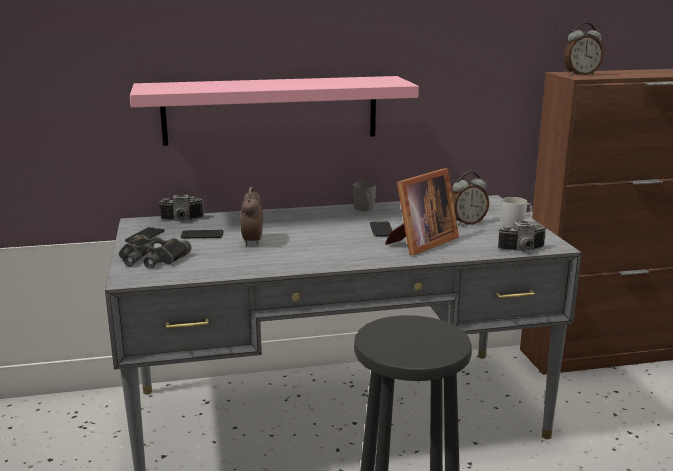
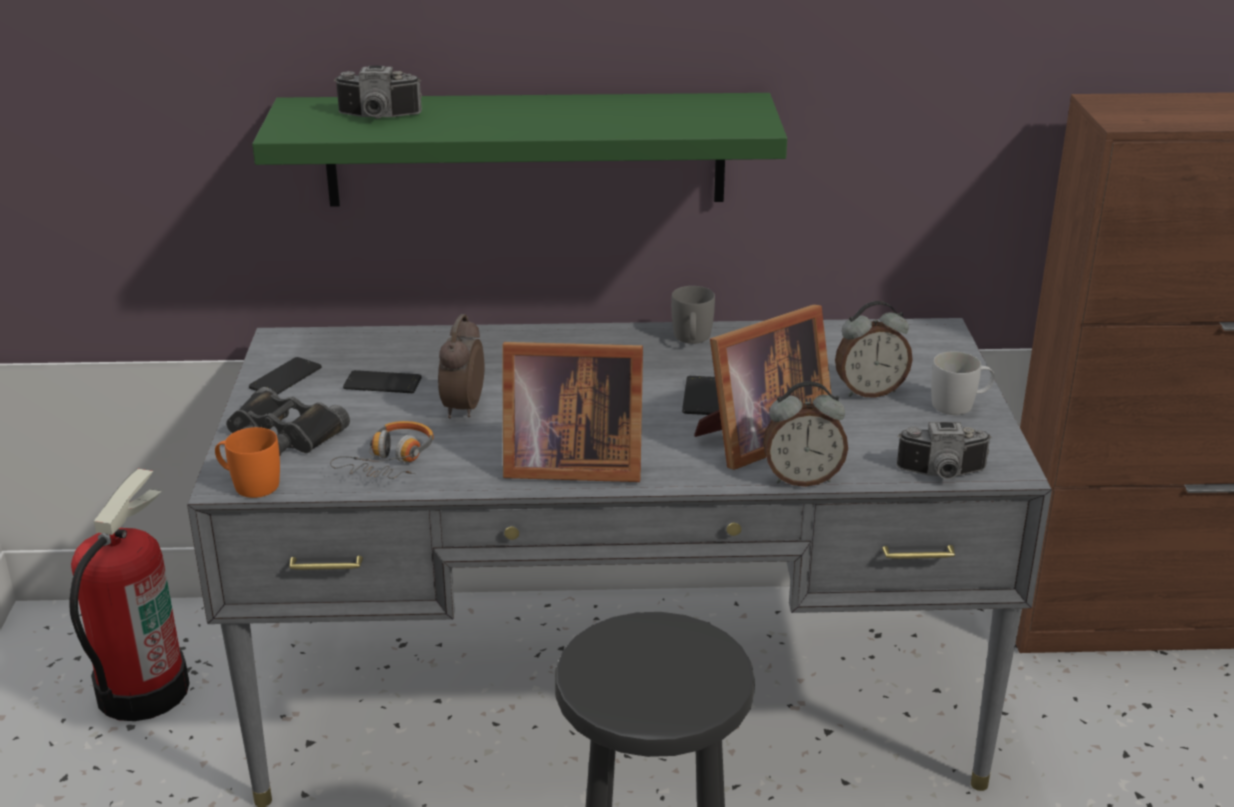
camera: 10 degrees right, 10 degrees up
(53, 440) = (141, 690): none -> fire extinguisher
(140, 279) = (249, 484): none -> orange mug
(182, 220) = (359, 342): camera -> camera (378, 117)
(220, 265) = (391, 461): none -> headphones
(271, 110) = (525, 149): pink shelf -> green shelf
(321, 259) = (568, 464): none -> picture frame
(580, 74) = (1133, 111): alarm clock -> alarm clock (802, 478)

